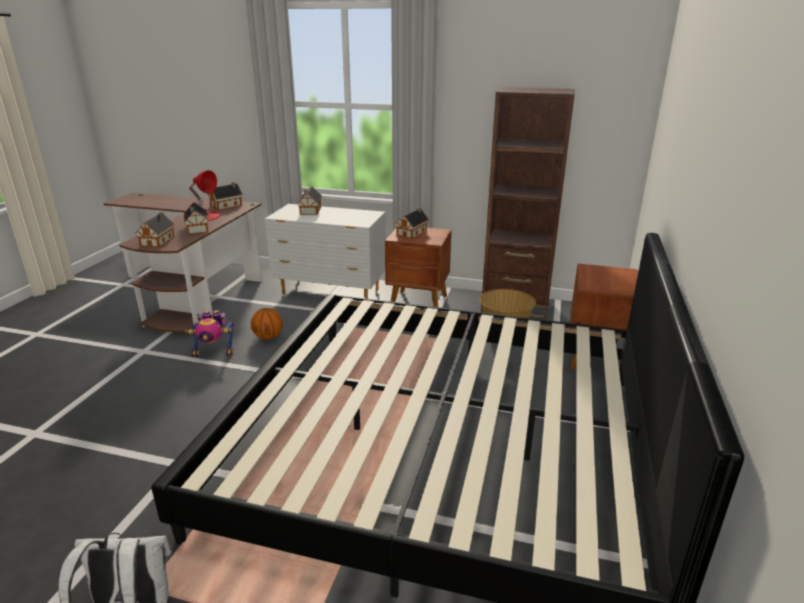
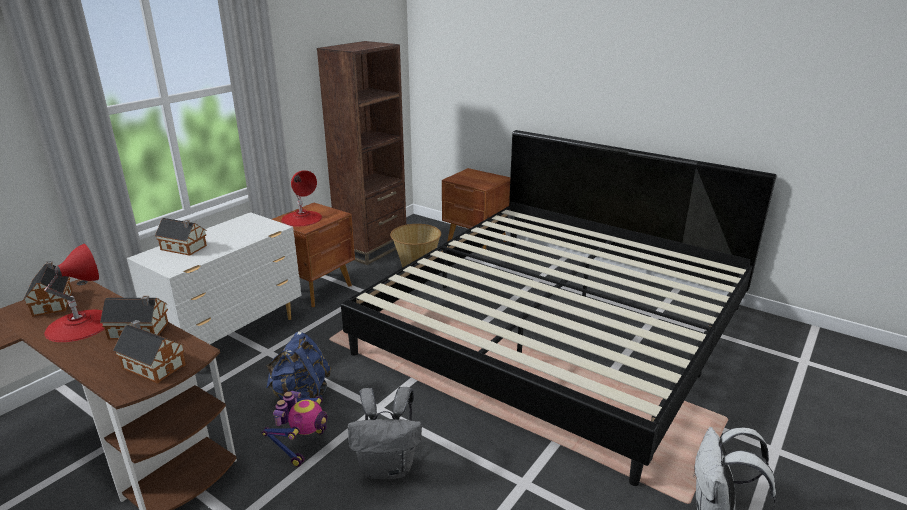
camera: 70 degrees left, 0 degrees up
(194, 392) = (388, 467): none -> grey backpack
(268, 337) = (302, 397): basketball -> blue backpack
(412, 233) = (302, 218): toy house -> red table lamp

